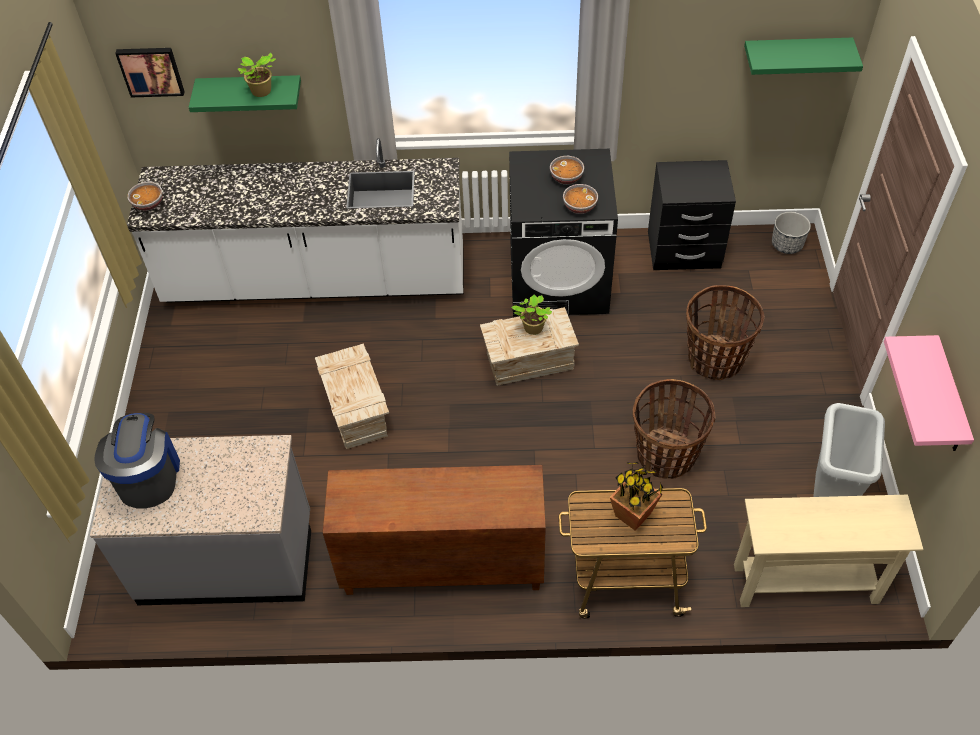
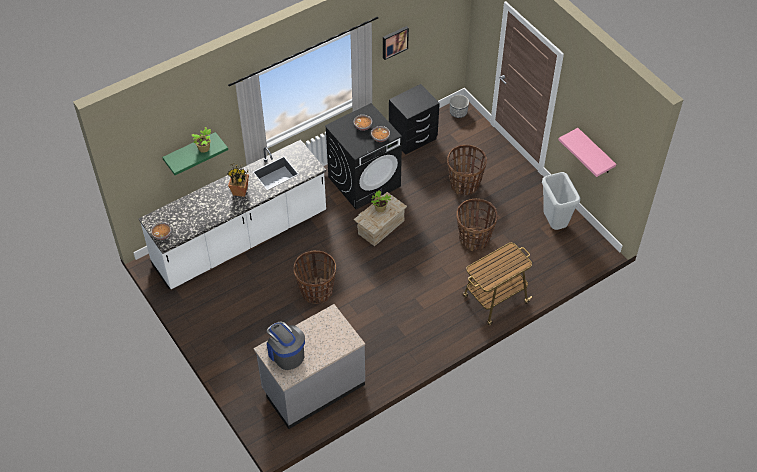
camera: 35 degrees left, 0 degrees up
(151, 70) = (139, 163): picture -> picture (394, 42)
(355, 410) = (316, 291): crate -> basket
(441, 567) = (413, 337): brown cabinet -> none
(633, 514) = (497, 263): potted plant -> potted plant (240, 191)
(795, 54) = (442, 22): green shelf -> none
(805, 583) = (568, 263): beige console table -> none

